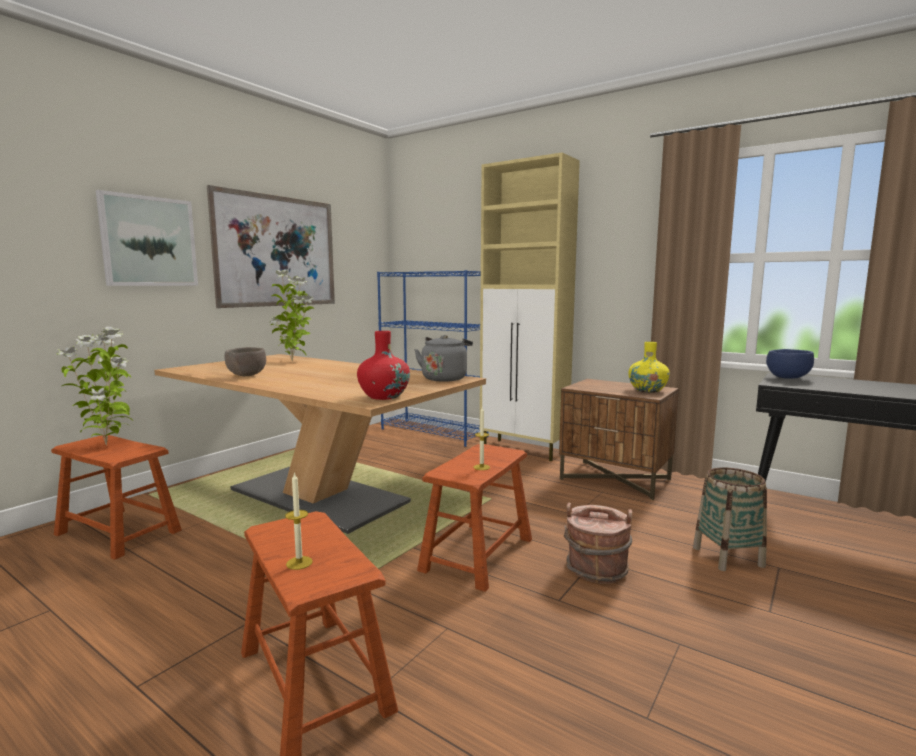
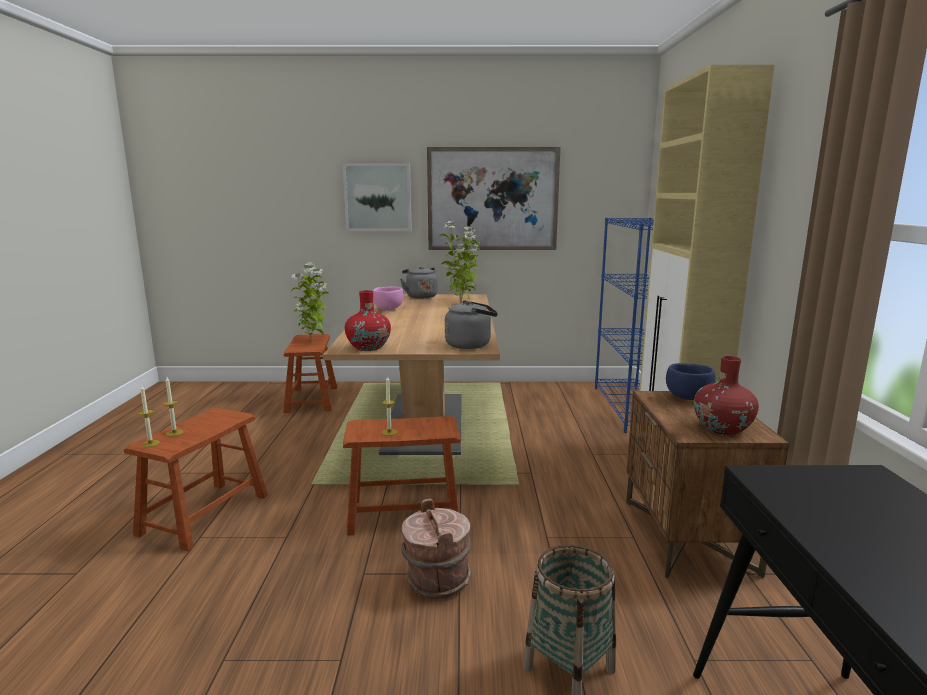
camera: 55 degrees right, 5 degrees up
(224, 363) = (420, 296): none -> grey kettle
(246, 375) = (388, 309): brown bowl -> pink bowl
(314, 583) = (150, 443): none -> candle
(647, 390) = (722, 428): yellow vase -> red vase
(788, 378) = (847, 482): blue bowl -> blue bowl (688, 398)

